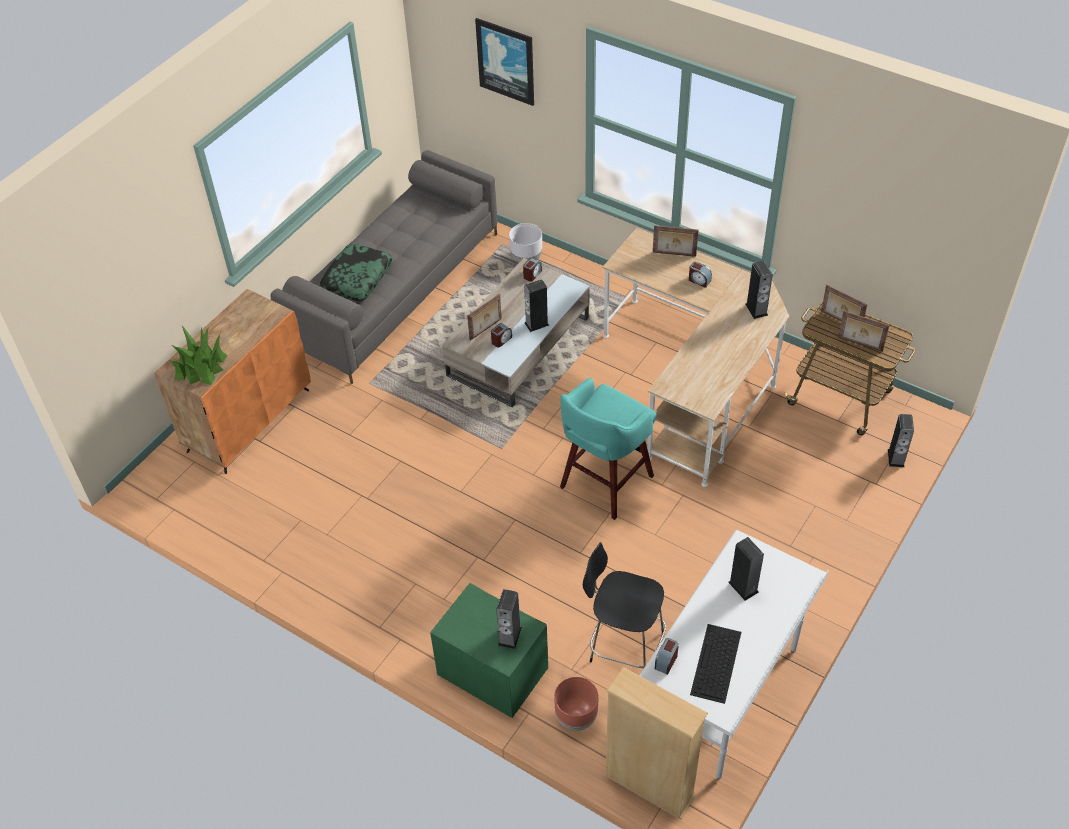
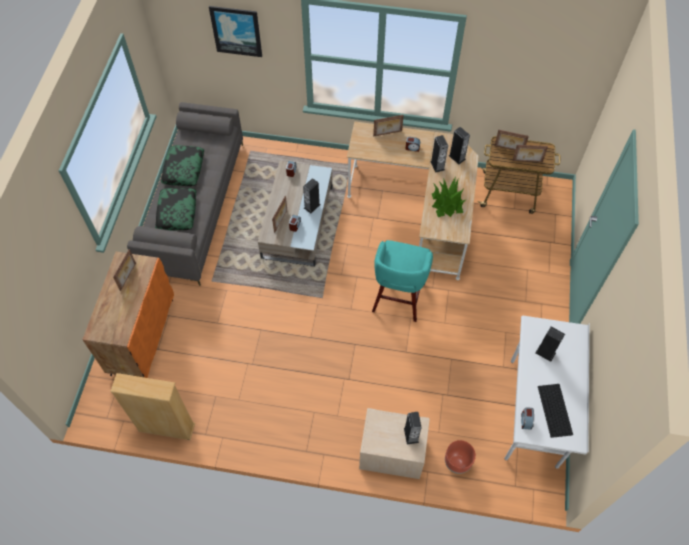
camera: 25 degrees left, 10 degrees up
(200, 366) = (114, 322): potted plant -> potted plant (447, 203)
(245, 321) = (128, 277): none -> picture frame
(392, 231) = (183, 169): none -> pillow
(492, 670) = (391, 452): green nightstand -> beige nightstand
(526, 258) = (271, 156): white planter -> none
(624, 646) = (462, 404): black chair -> none
(649, 786) = (520, 489): beige bookcase -> beige bookcase (166, 427)
(896, 458) = (558, 222): speaker -> speaker (437, 165)

